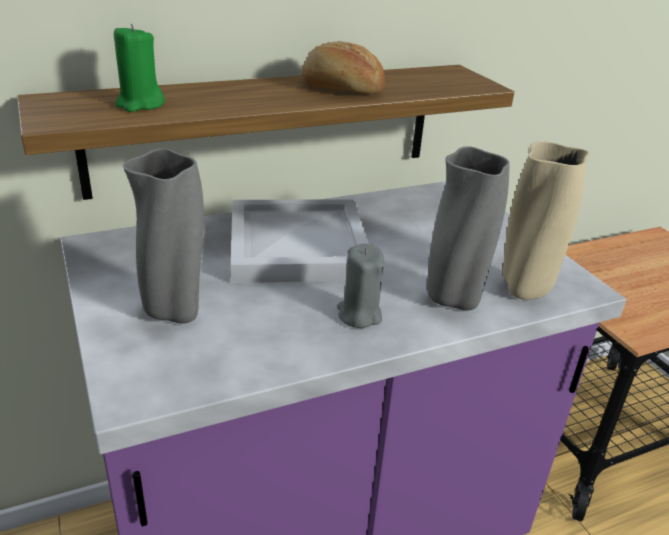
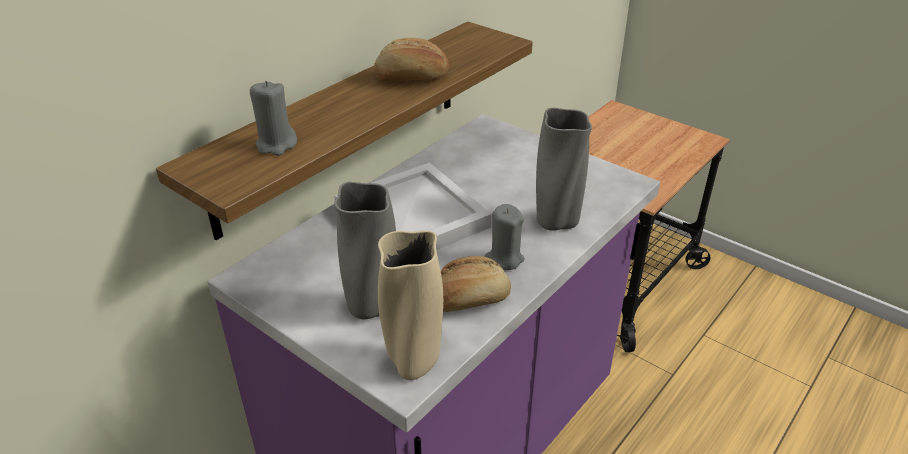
camera: 25 degrees left, 5 degrees up
(139, 104) = (276, 145): green candle -> grey candle
(282, 341) = (469, 299): none -> bread
(525, 289) = (595, 196): beige vase -> beige vase (414, 363)

